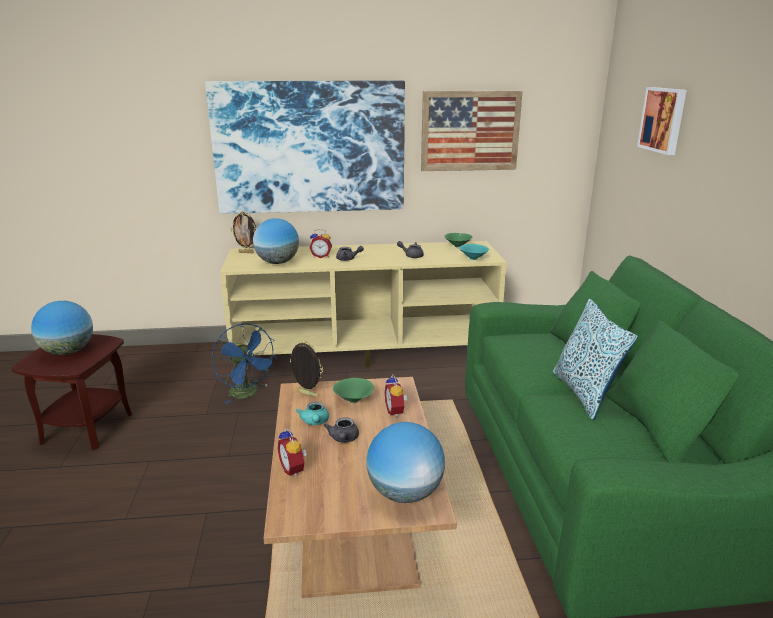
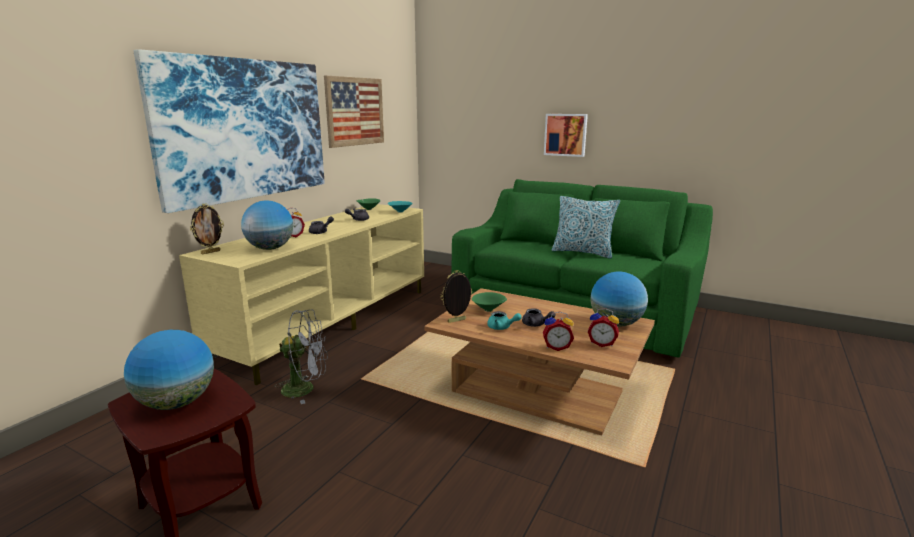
camera: 55 degrees left, 5 degrees down
(248, 394) = (305, 389): blue fan -> grey fan
(396, 411) = (520, 303): alarm clock -> alarm clock (602, 343)
(663, 120) = (493, 94): picture -> picture (565, 134)

